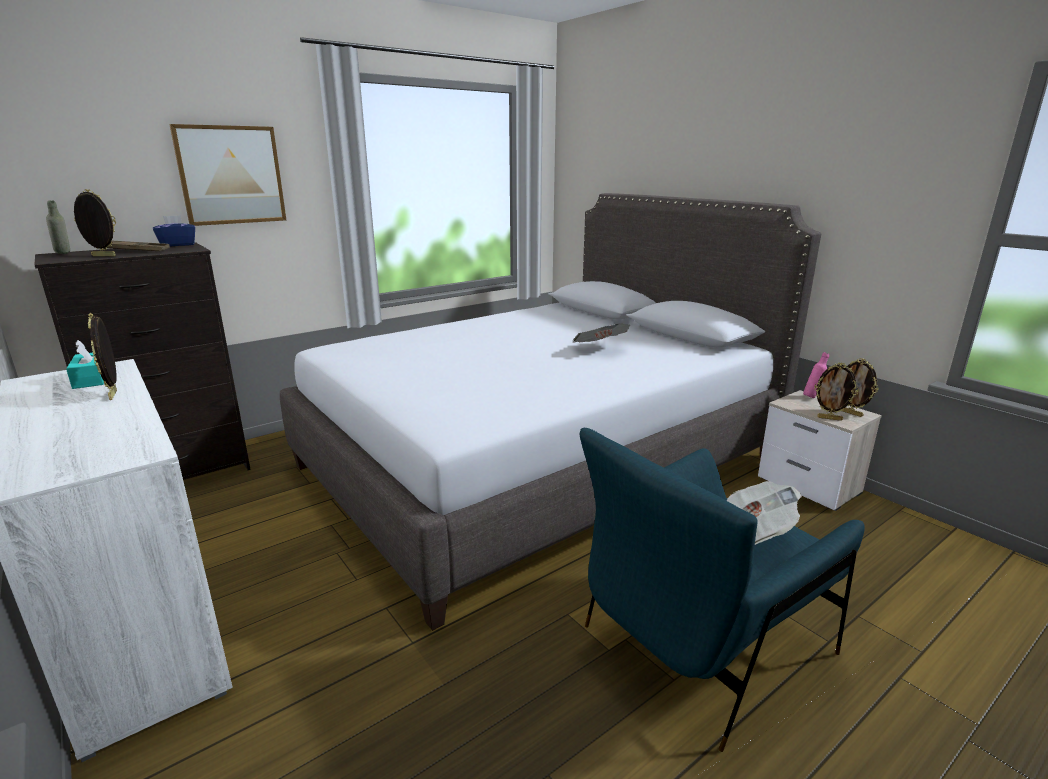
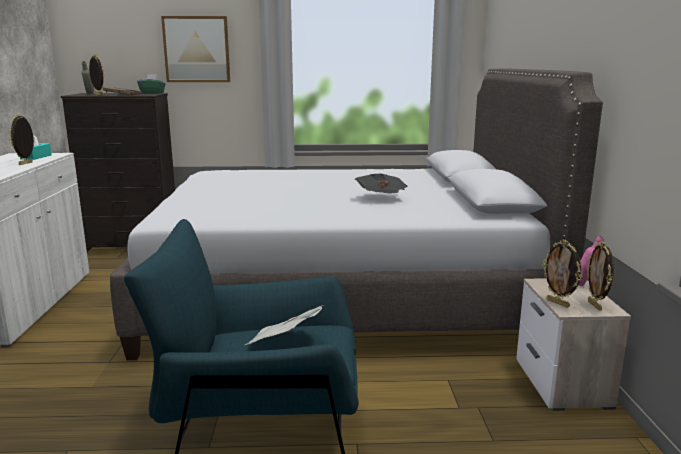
camera: 35 degrees right, 5 degrees down
(177, 245) = (152, 93): blue tissue box -> green tissue box

